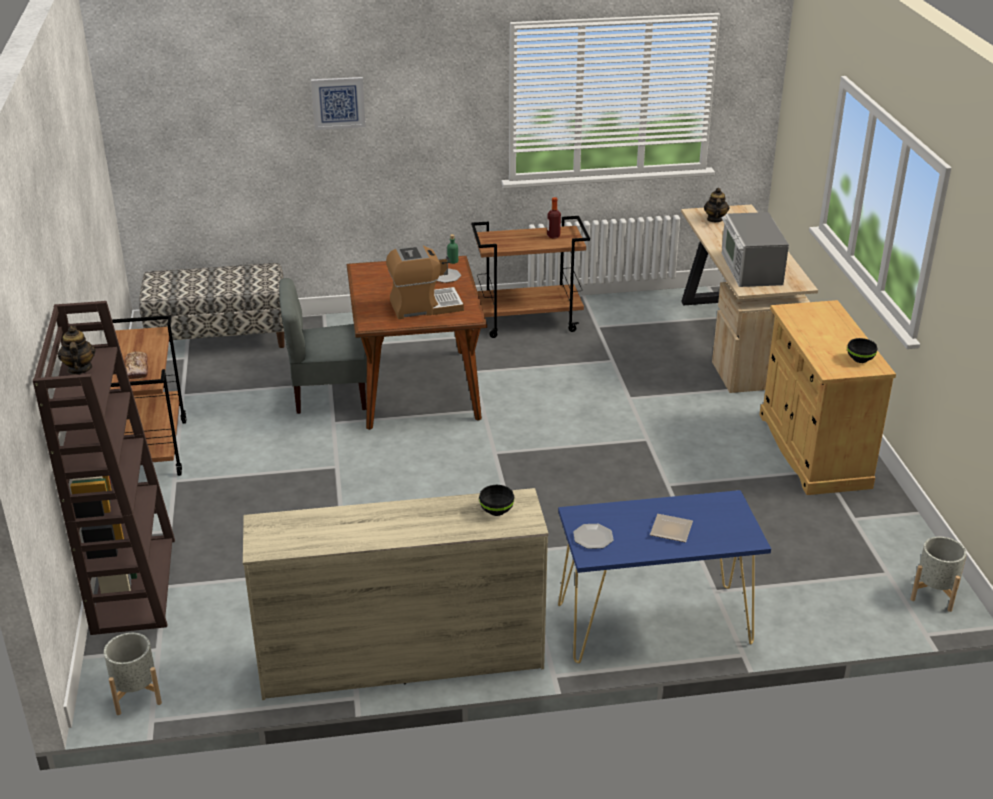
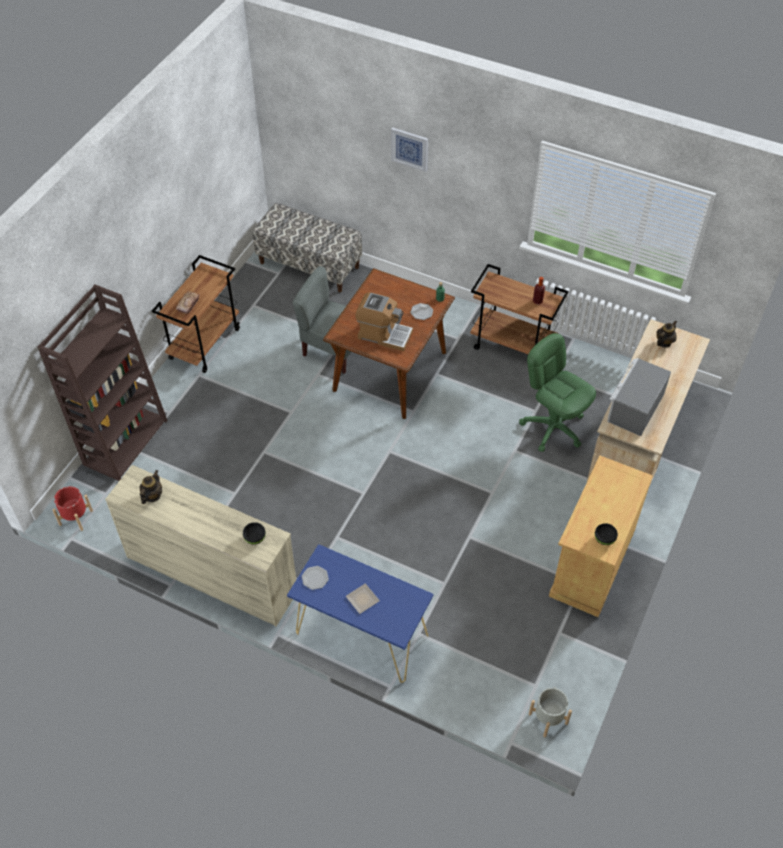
camera: 35 degrees right, 20 degrees up
(79, 369) = (95, 329): teapot -> teapot (152, 496)
(136, 695) = (76, 518): grey planter -> red planter
(645, 365) = (553, 427): none -> green office chair

